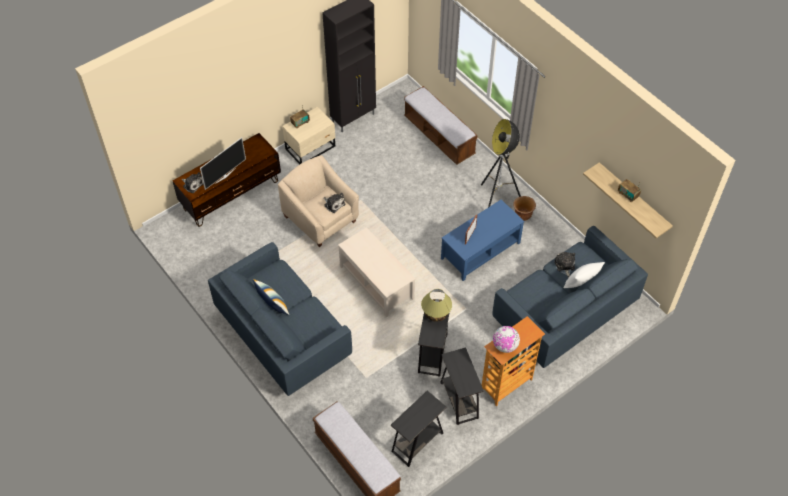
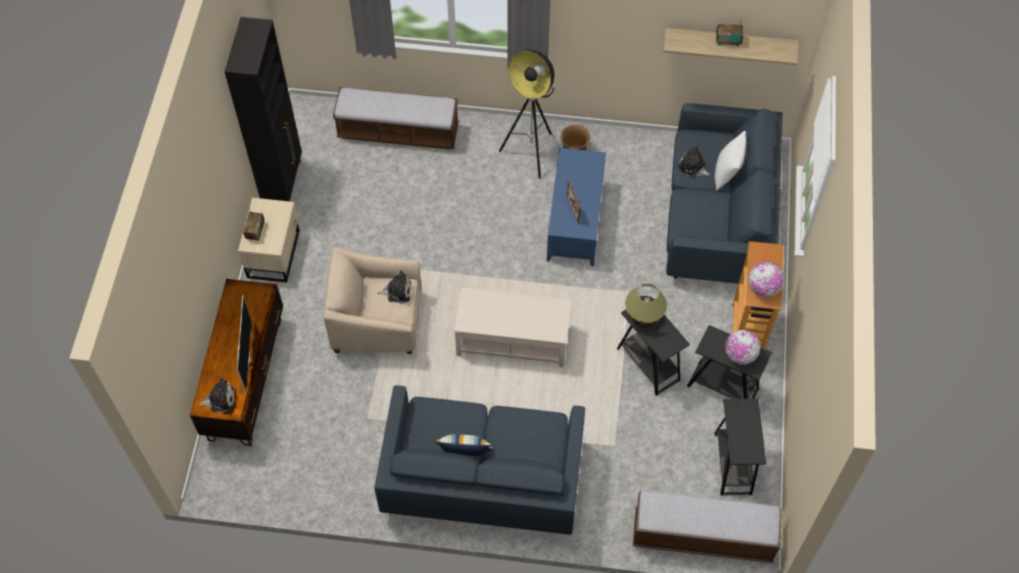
camera: 45 degrees left, 5 degrees up
(463, 376) = (740, 355): none -> globe

